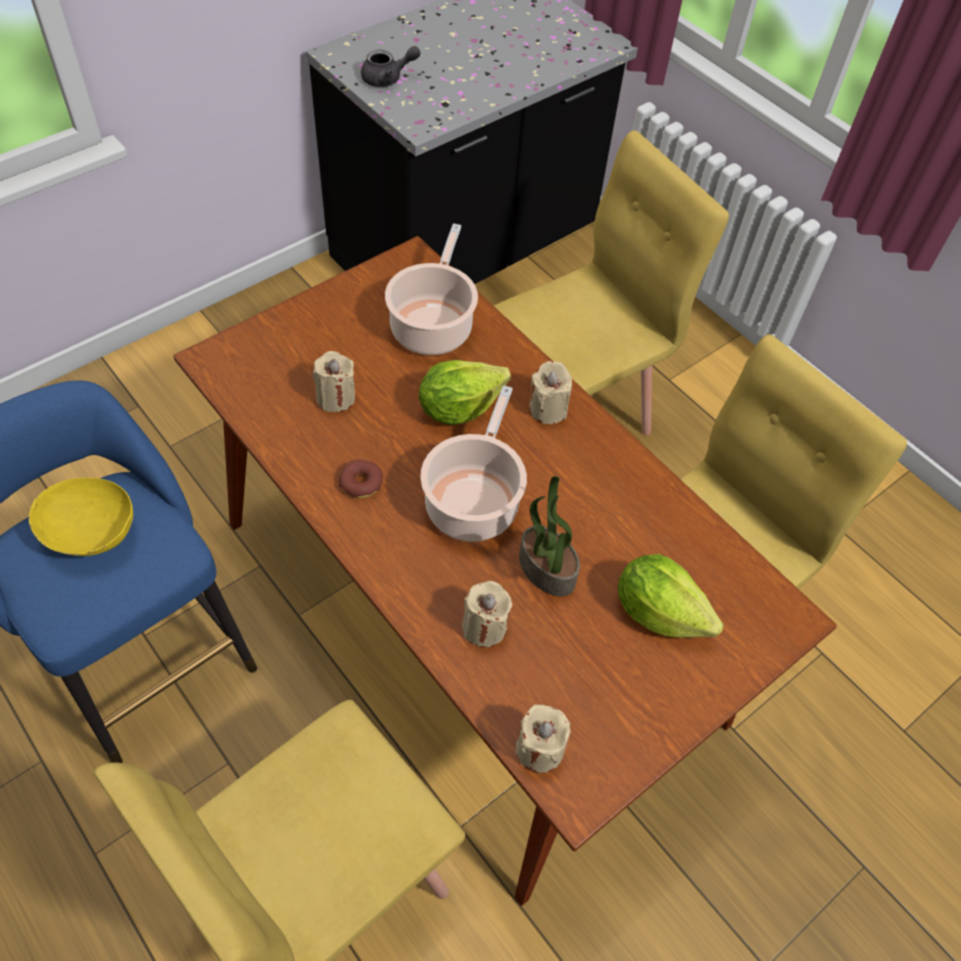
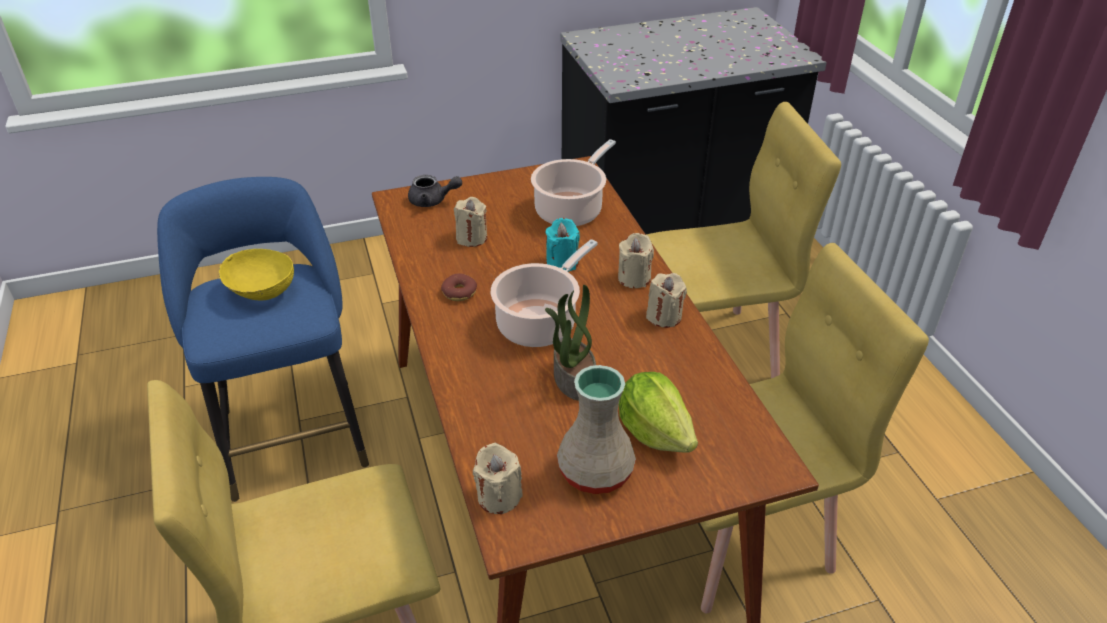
camera: 25 degrees right, 15 degrees down
(387, 78) = (611, 54): grey teapot -> grey teapot (432, 201)
(459, 407) = (562, 263): lettuce -> turquoise candle
(484, 627) = (501, 404): beige candle -> beige candle (664, 316)
(620, 681) = (594, 470): none -> beige vase

